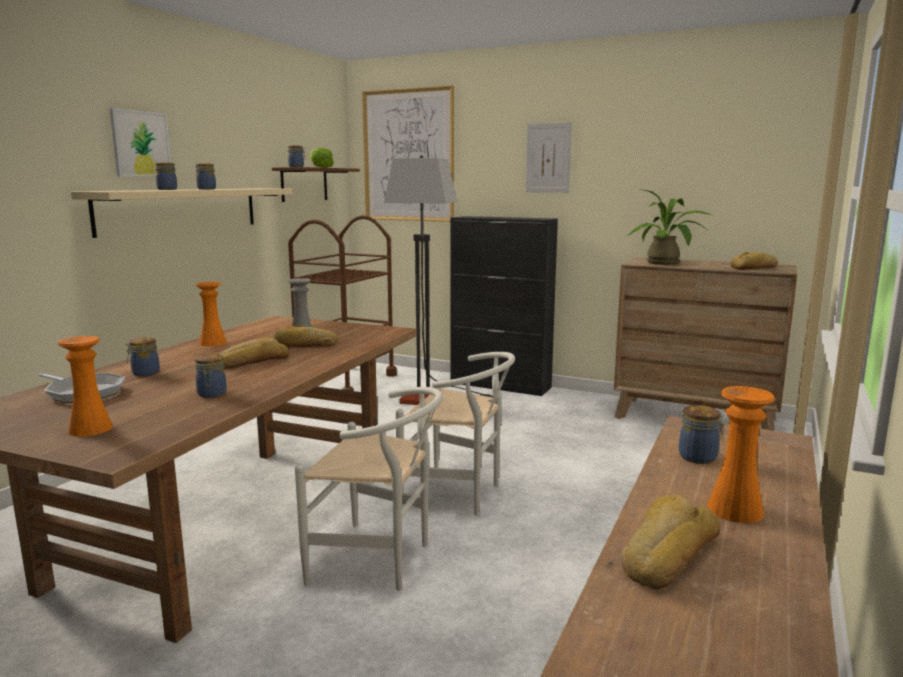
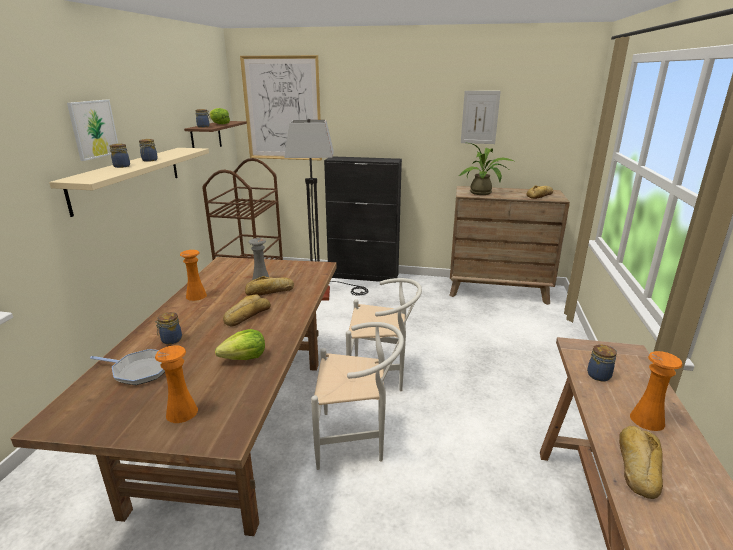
camera: 15 degrees left, 10 degrees up
(212, 394) = (244, 358): jar -> lettuce
(548, 158) = (394, 114): picture -> picture (480, 117)

